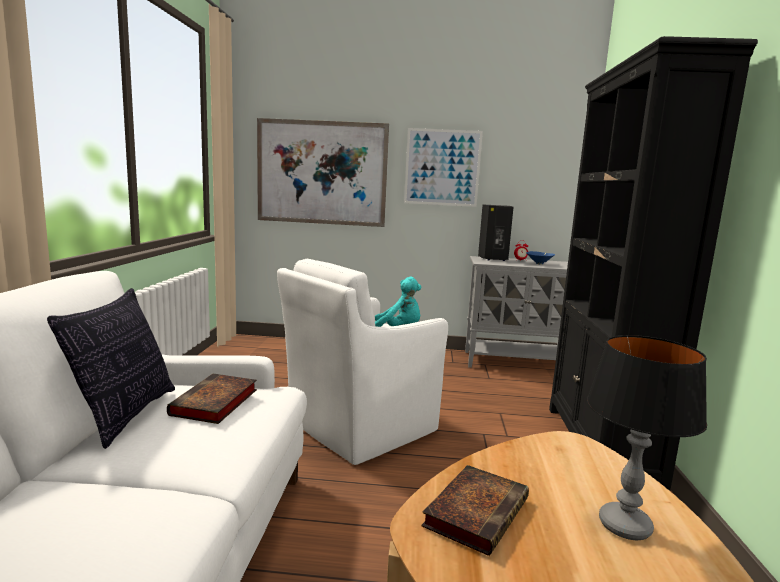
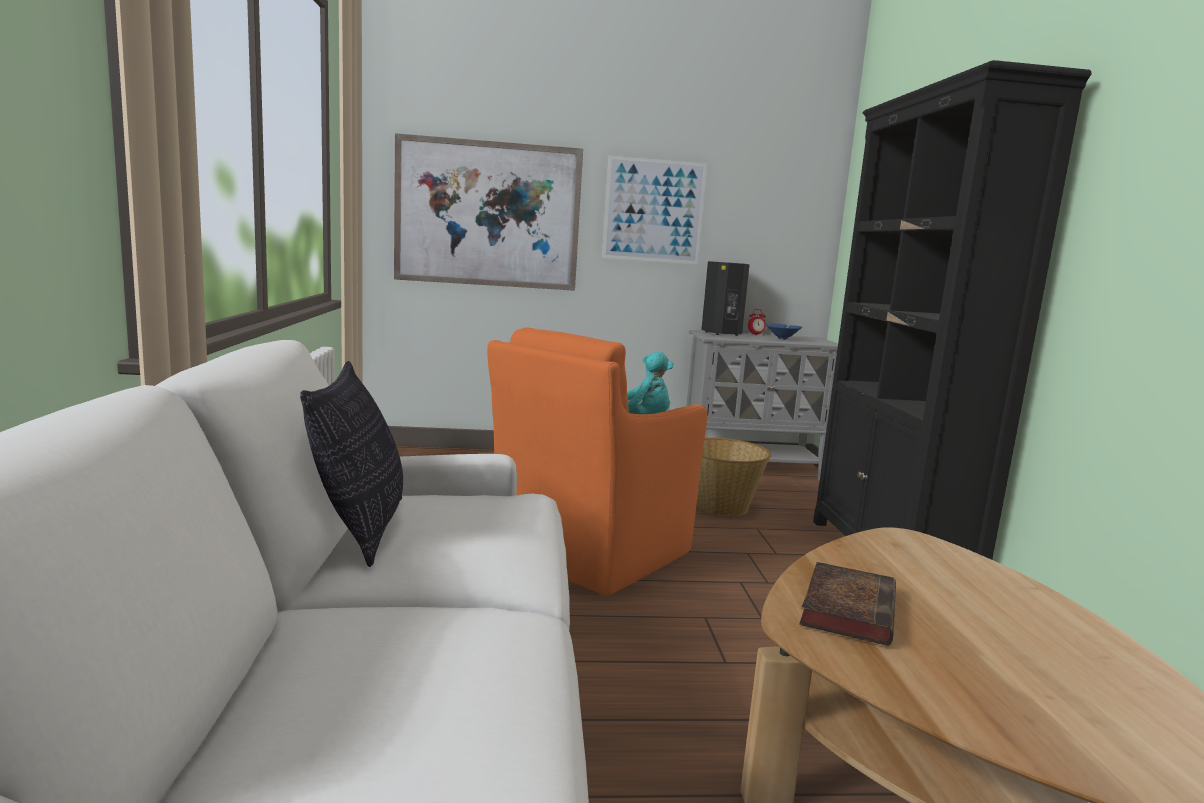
camera: 10 degrees left, 0 degrees up
(214, 404) = (470, 512): book -> none
(358, 427) = (589, 553): white armchair -> orange armchair
(479, 393) = (721, 506): none -> basket
(624, 525) = (1004, 611): table lamp -> none

